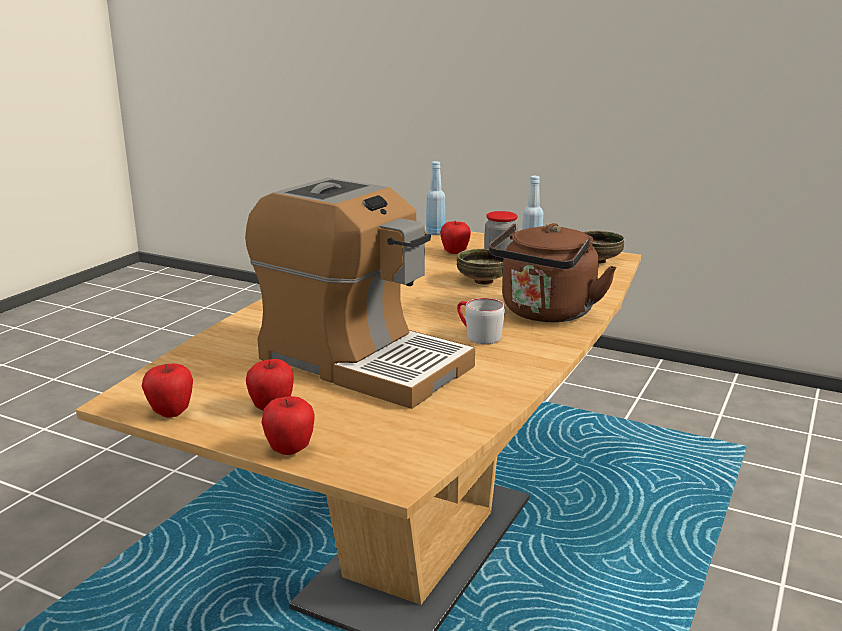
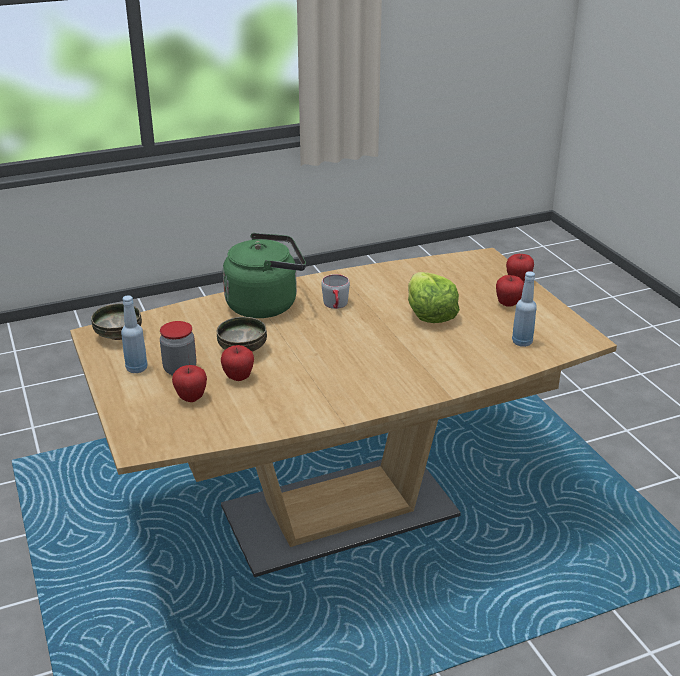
camera: 140 degrees left, 10 degrees up
(171, 413) = (563, 321): apple -> apple (238, 378)
(361, 362) = (429, 314): coffee machine -> lettuce
(435, 233) = (143, 443): blue bottle -> blue bottle (522, 342)
(545, 314) = (266, 304): brown kettle -> green kettle

